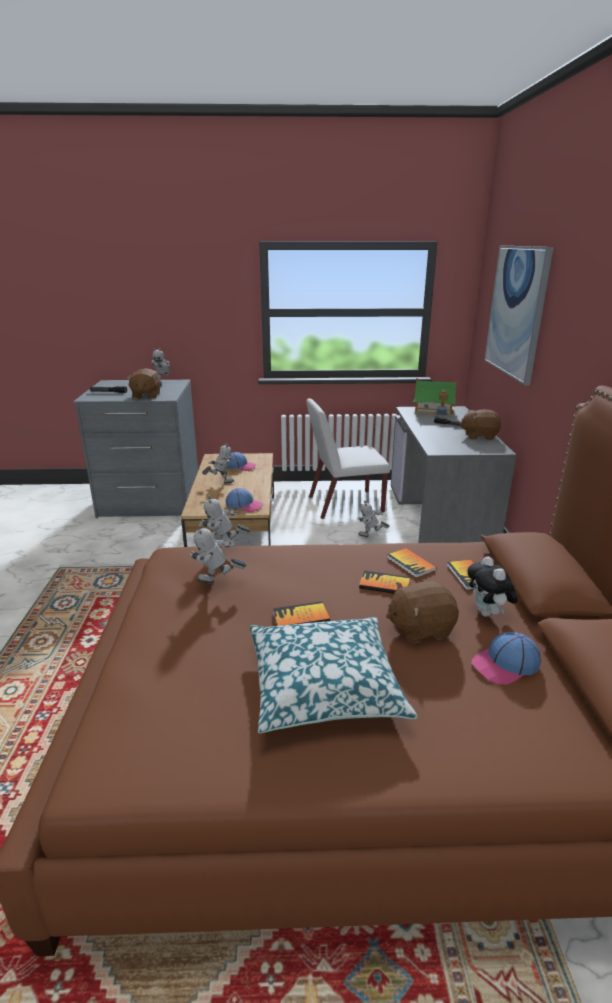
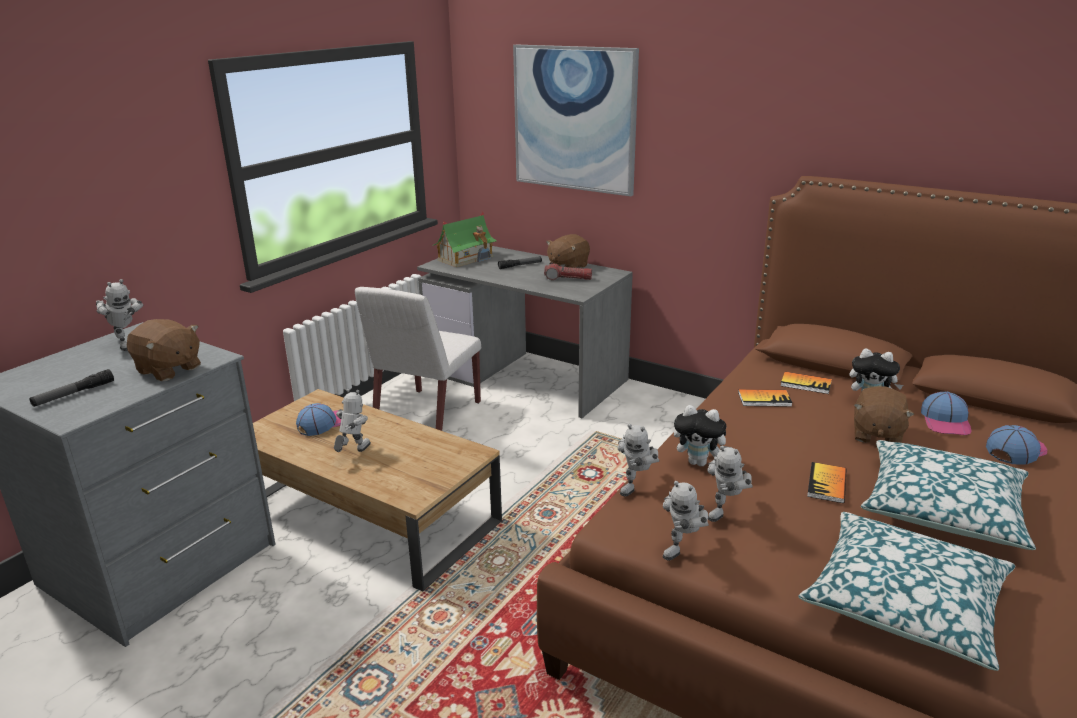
camera: 55 degrees left, 0 degrees up
(162, 684) = (904, 602): none -> pillow
(244, 505) = (451, 458): cap -> cap (1015, 450)
(277, 561) = (699, 462): none -> plush toy
(371, 537) = (521, 432): toy robot -> toy robot (684, 549)
(384, 584) = (794, 424): book -> none
(458, 441) = (568, 279): none -> flashlight

